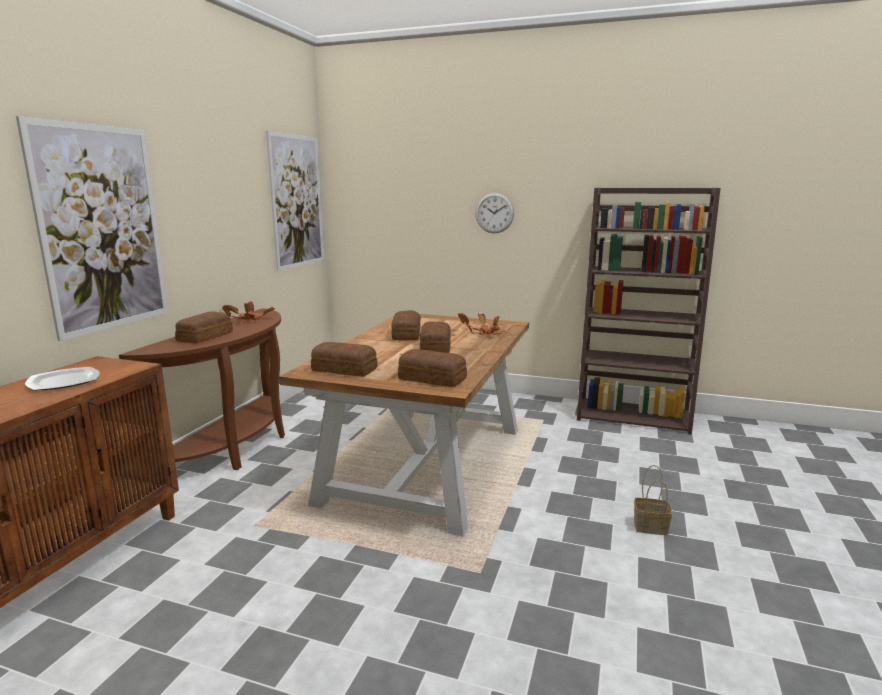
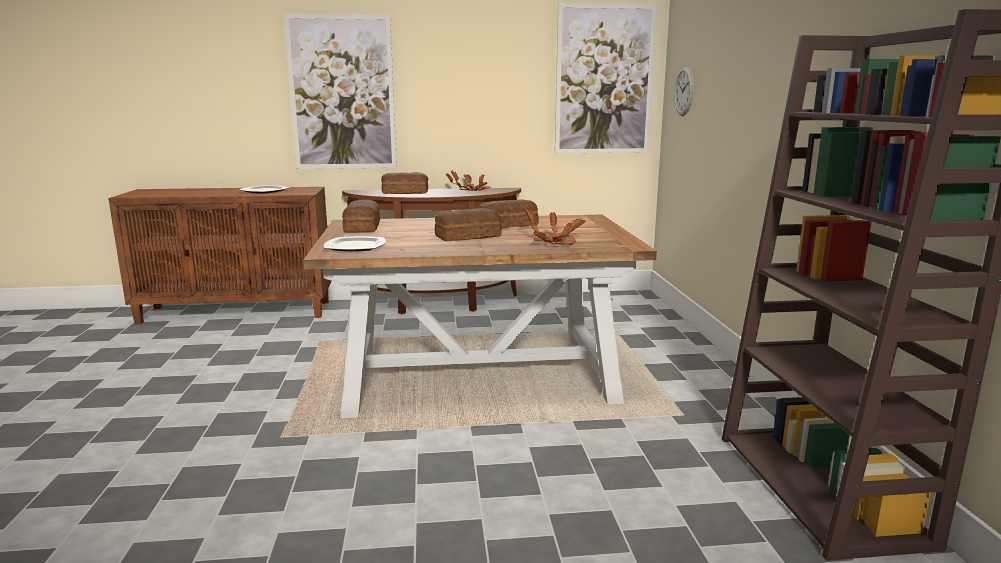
camera: 65 degrees right, 0 degrees up
(431, 378) = (356, 246): bread -> plate
(494, 213) = (767, 91): wall clock -> wall clock (684, 91)
(649, 527) = (423, 531): basket -> none

